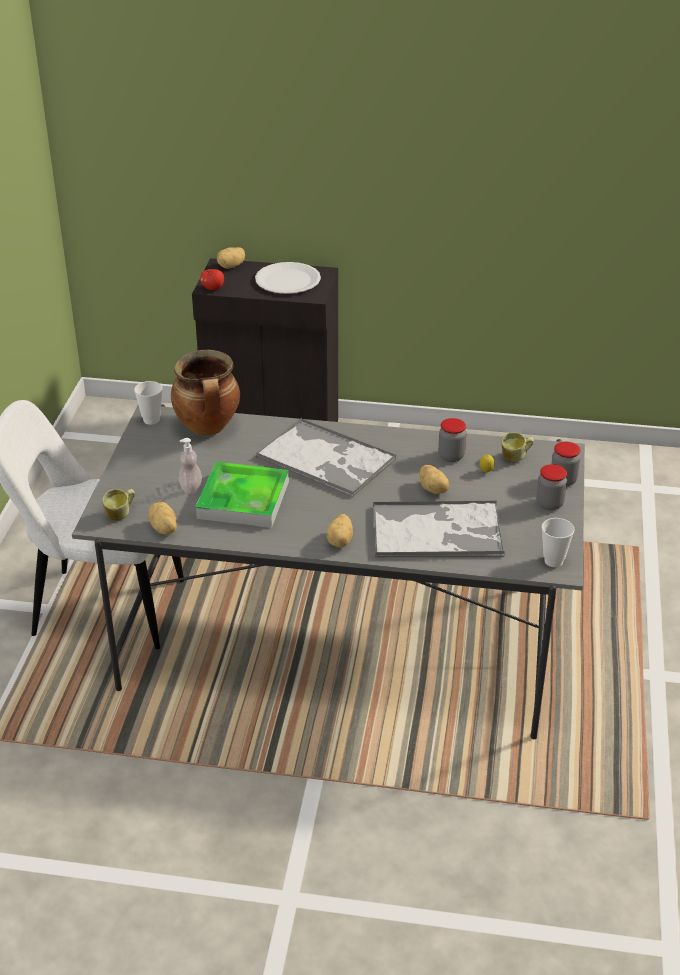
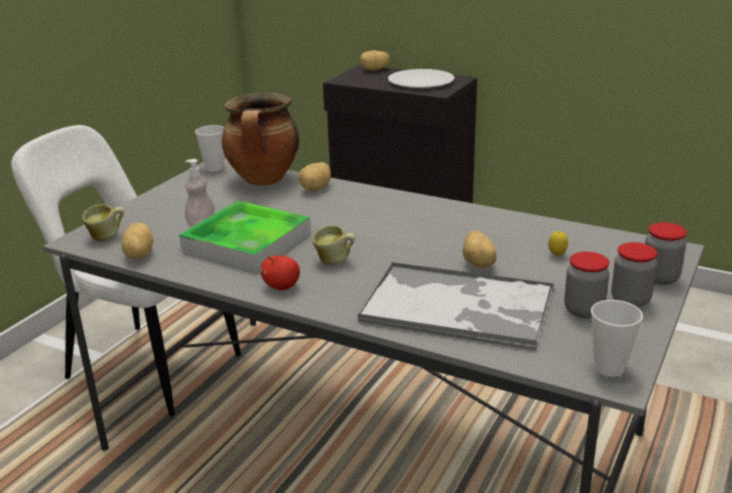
camera: 20 degrees right, 10 degrees down
(213, 288) = (345, 81): apple -> apple (281, 287)
(327, 459) = (369, 219): tray -> none
(341, 541) = (327, 297): potato -> potato (316, 188)
(451, 456) = (519, 235): jar -> jar (583, 310)
(515, 458) = (603, 248): mug -> mug (335, 261)

